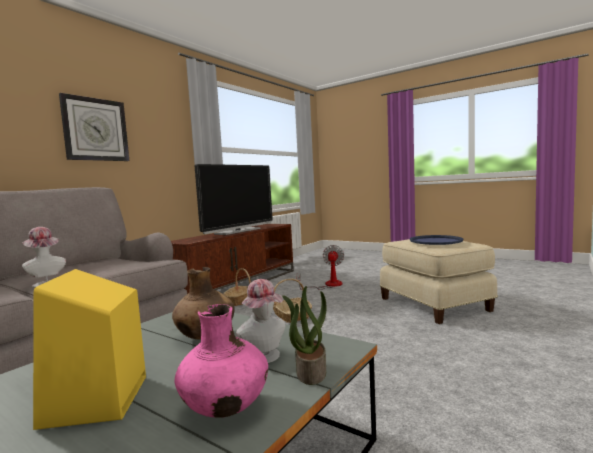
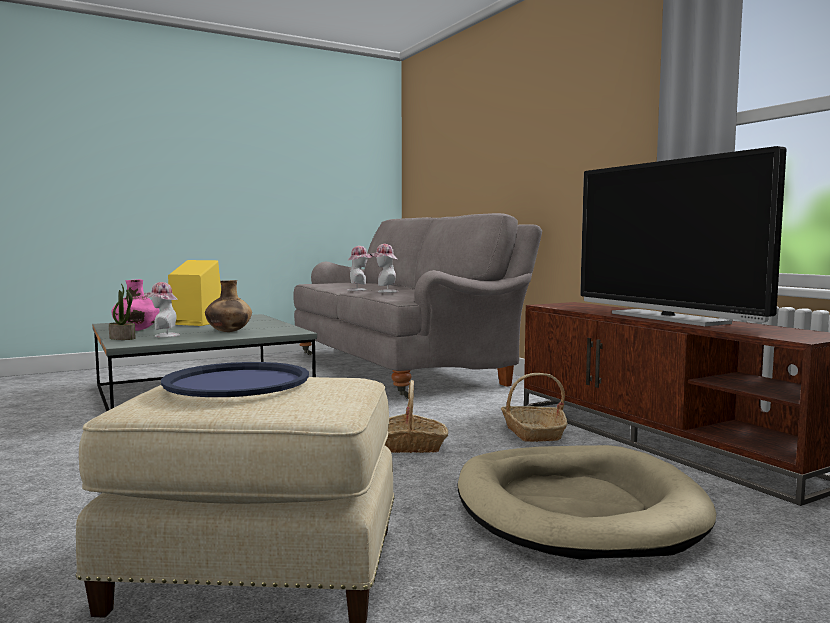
camera: 115 degrees right, 0 degrees up
(95, 129) = (552, 135): wall clock -> none
(119, 265) = (385, 291): none -> hat
(328, 285) = (576, 508): fan -> beige dog bed

